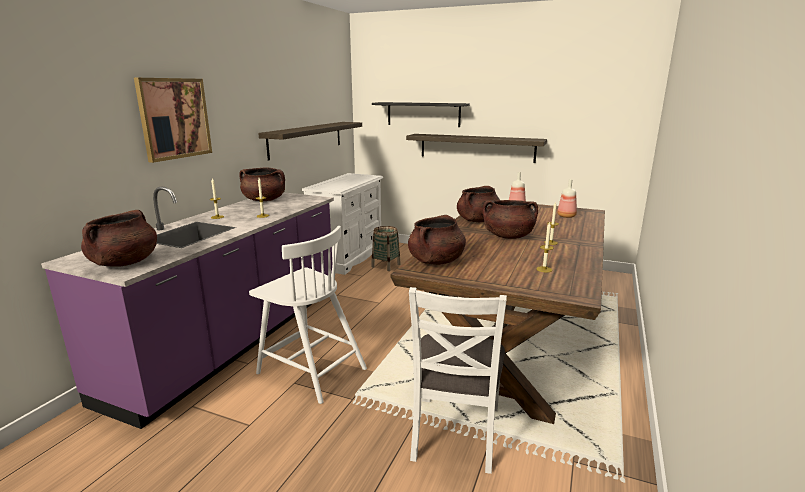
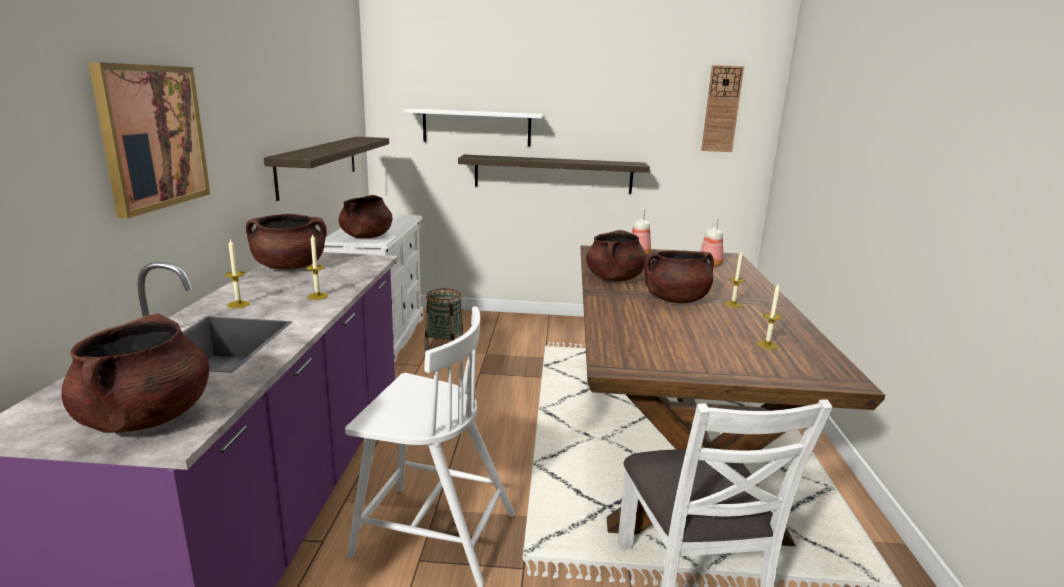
camera: 20 degrees left, 0 degrees up
(423, 114) = (476, 127): black shelf -> white shelf
(436, 261) = (627, 348): brown cooking pot -> brown cooking pot (366, 237)
(609, 95) = (721, 109): none -> wall clock

